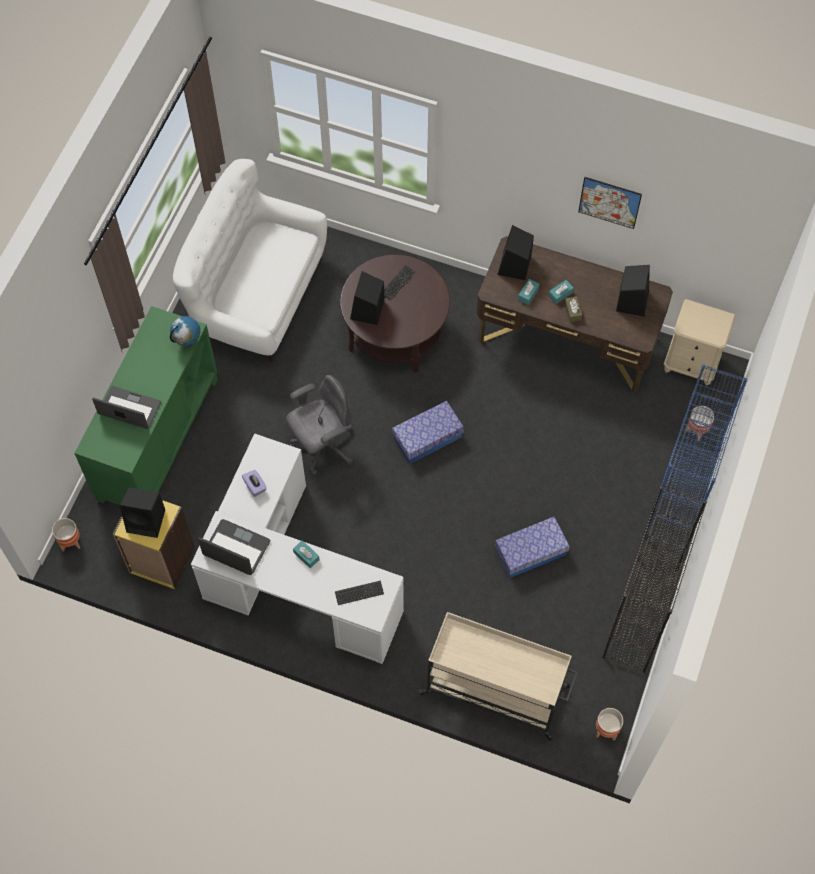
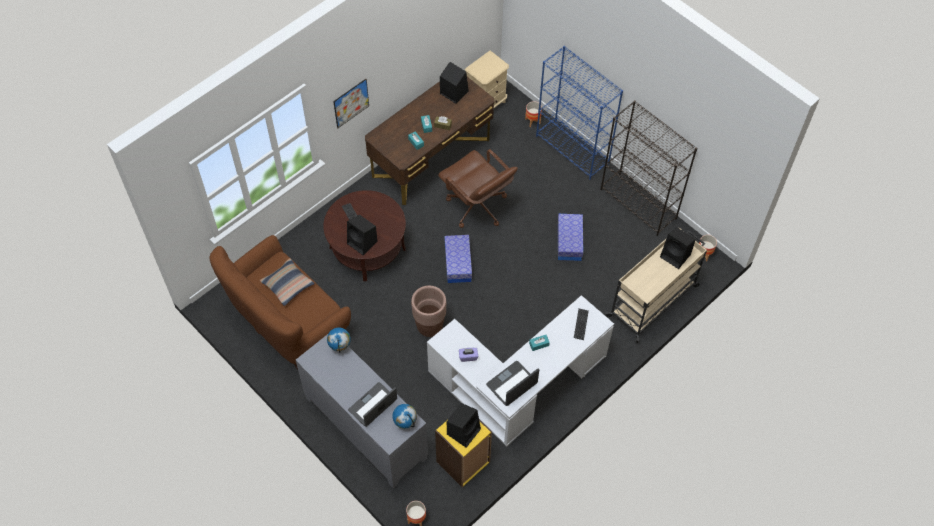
camera: 65 degrees left, 5 degrees down
(121, 452) = (405, 423): none -> globe
(157, 438) = (365, 428): green cabinet -> grey cabinet
(257, 296) = (287, 319): white sofa -> brown sofa
(274, 264) = (287, 285): none -> pillow
(322, 446) = (430, 327): grey office chair -> brown planter
(514, 266) = (390, 141): black speaker -> black speaker (676, 256)
(522, 423) = (477, 207): none -> brown office chair
(609, 202) = (411, 48): picture -> picture (351, 103)

